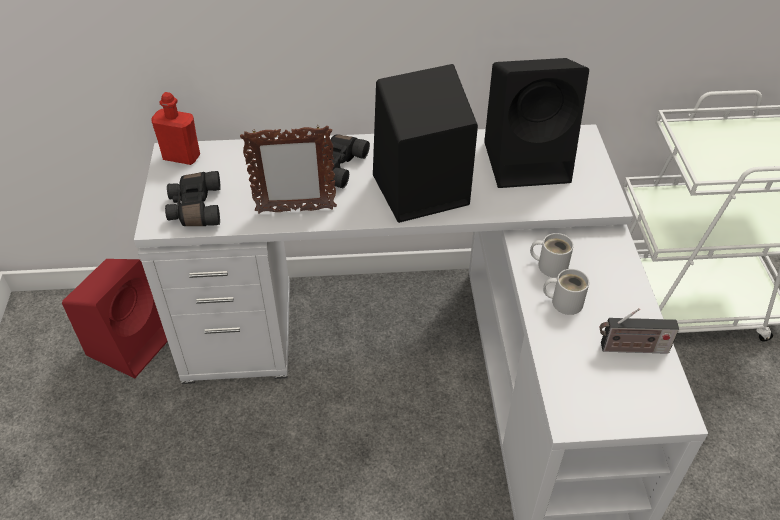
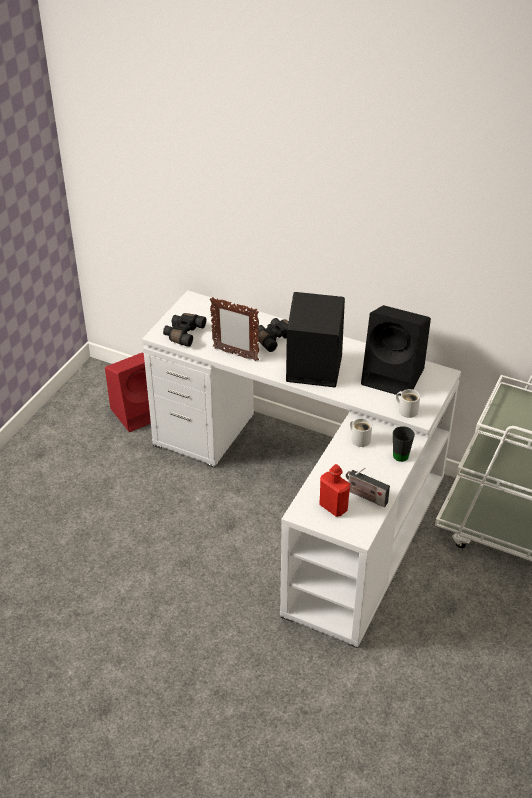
camera: 30 degrees right, 5 degrees down
(181, 157) = (196, 303): red bottle -> red bottle (333, 507)
(564, 301) = (350, 459): white mug -> white mug (407, 410)
(618, 262) = (402, 453): none -> black mug

